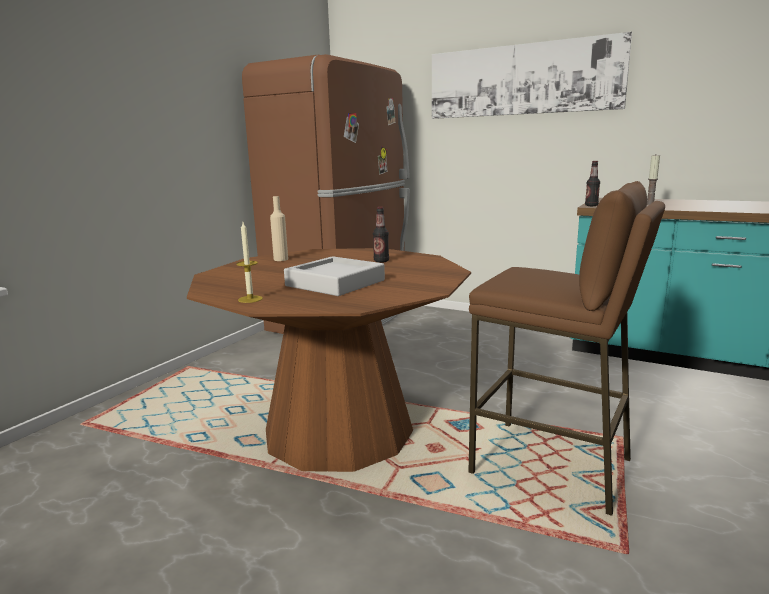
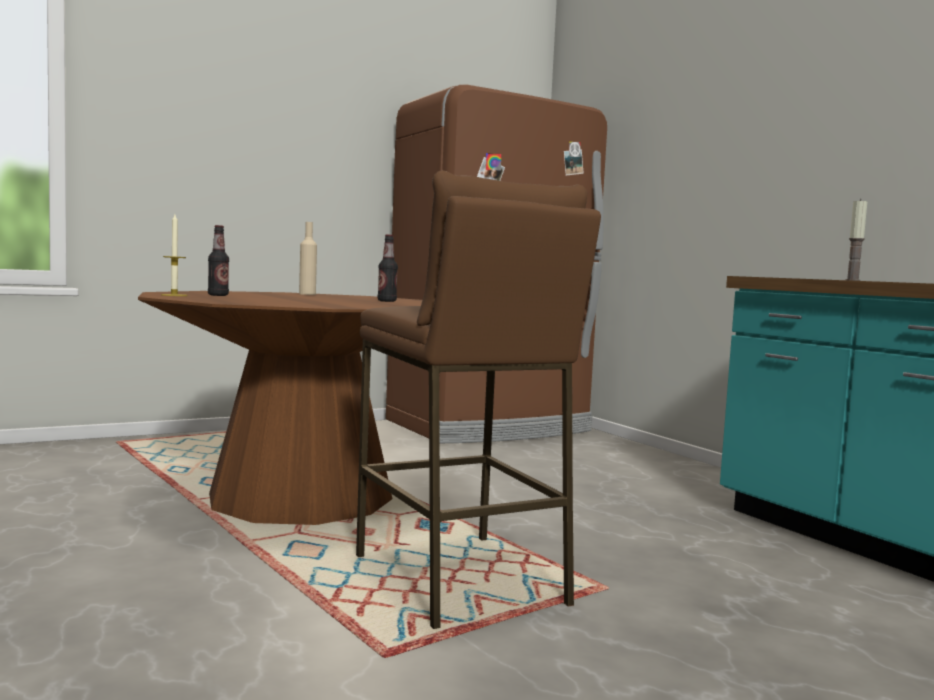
camera: 30 degrees right, 10 degrees down
(335, 283) = (278, 299): grey tray -> none
(522, 80) = (745, 110): picture -> none
(591, 205) = (756, 276): bottle -> bottle (218, 295)

